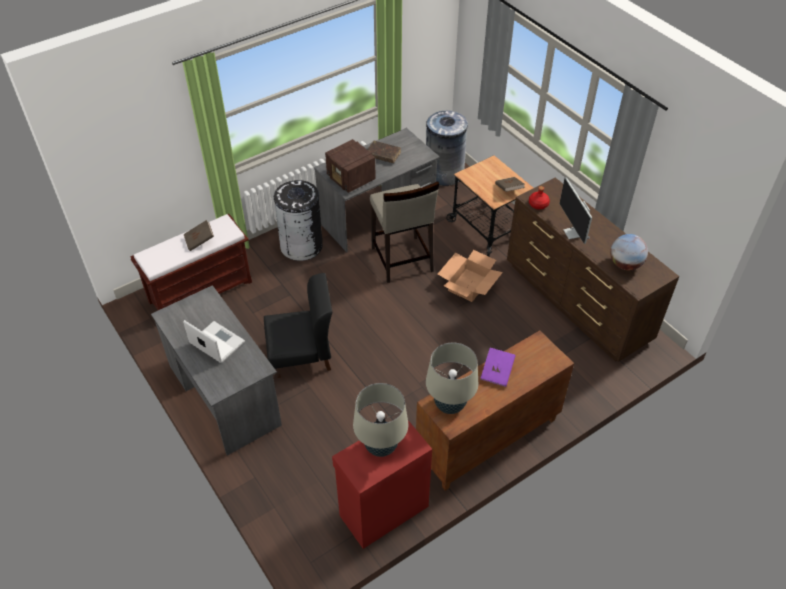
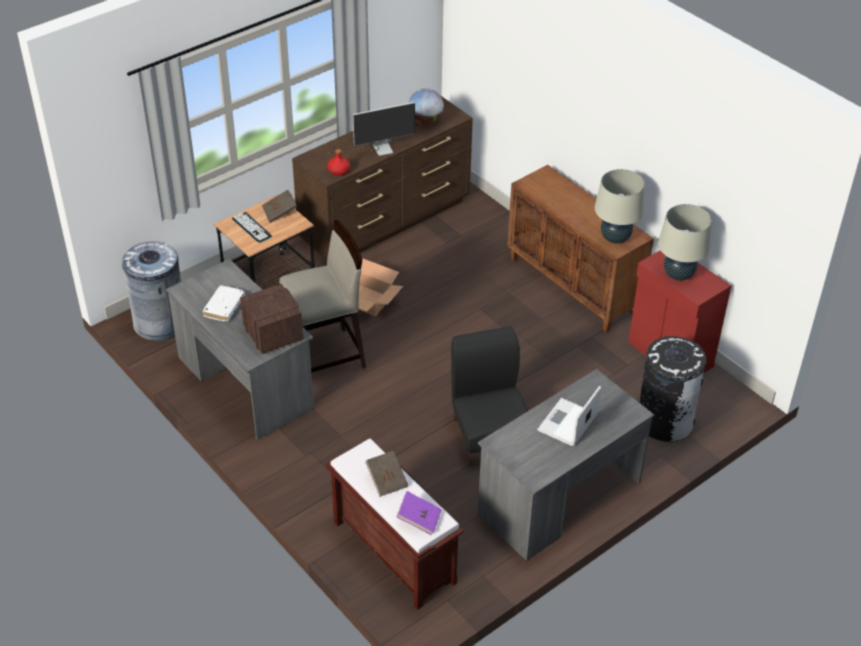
camera: 95 degrees left, 5 degrees down
(301, 245) = (301, 455): black trash can -> black trash can (664, 420)
(351, 179) = (273, 333): radio -> radio turned 75 degrees counterclockwise
(383, 155) = (224, 307): brown book -> white book
(489, 174) = (251, 227): none -> keyboard
(497, 372) = (569, 209): purple book -> purple book (419, 519)

